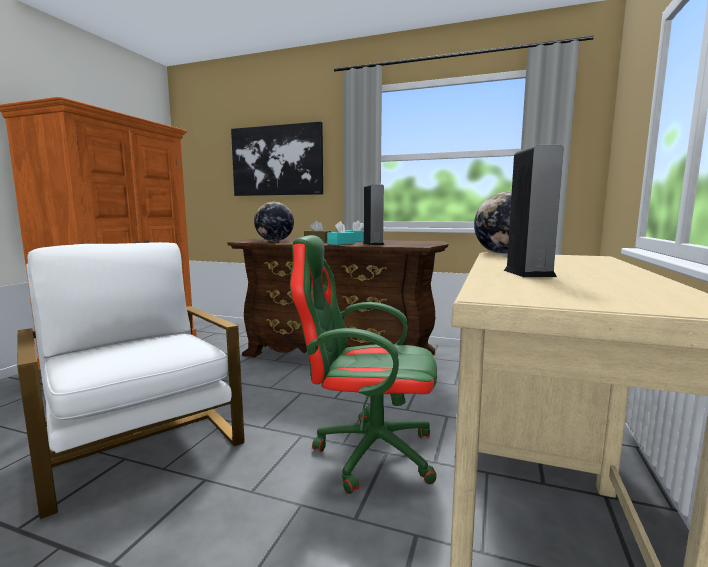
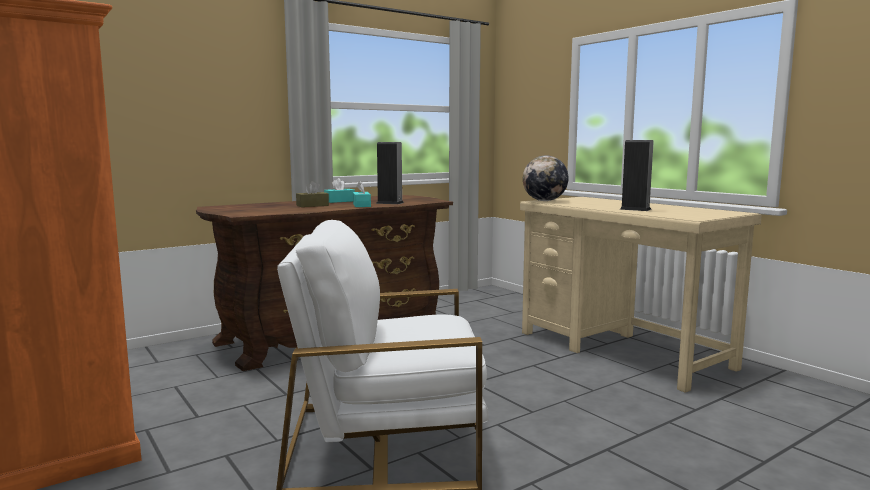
camera: 55 degrees left, 0 degrees up
(274, 241) = (269, 210): globe -> none
(277, 161) = (176, 96): picture -> none
(365, 451) = (525, 370): green office chair -> none

